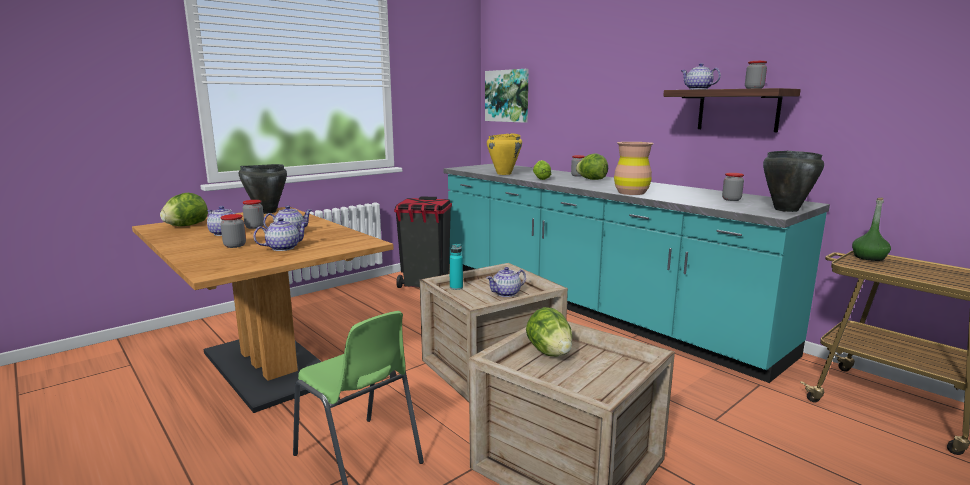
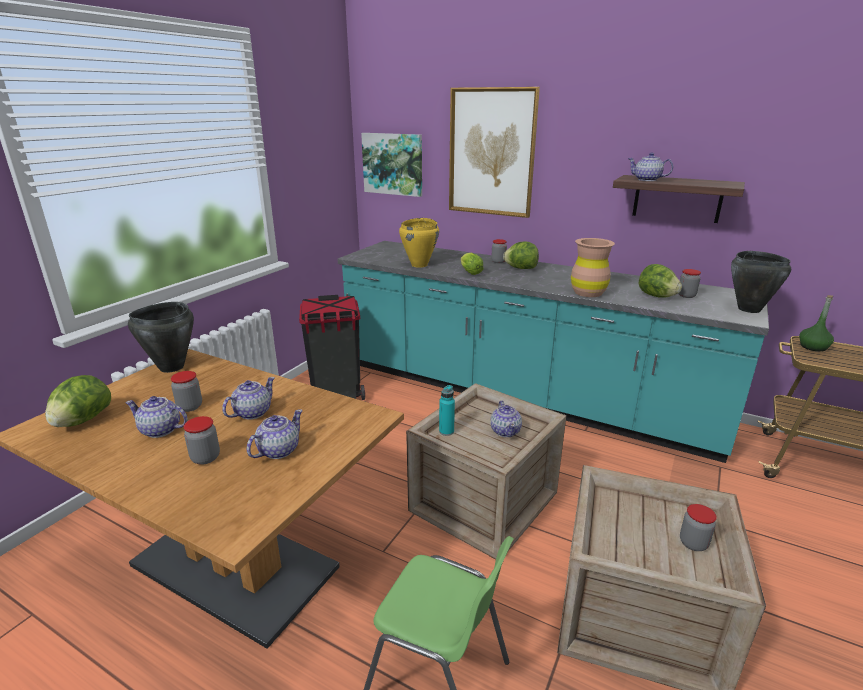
camera: 20 degrees left, 10 degrees up
(506, 293) = (505, 431): teapot -> teapot turned 45 degrees counterclockwise
(549, 352) = (623, 519): lettuce -> lettuce (656, 296)
(580, 79) = (491, 153): none -> picture
(754, 88) = (704, 181): jar -> jar (693, 543)

